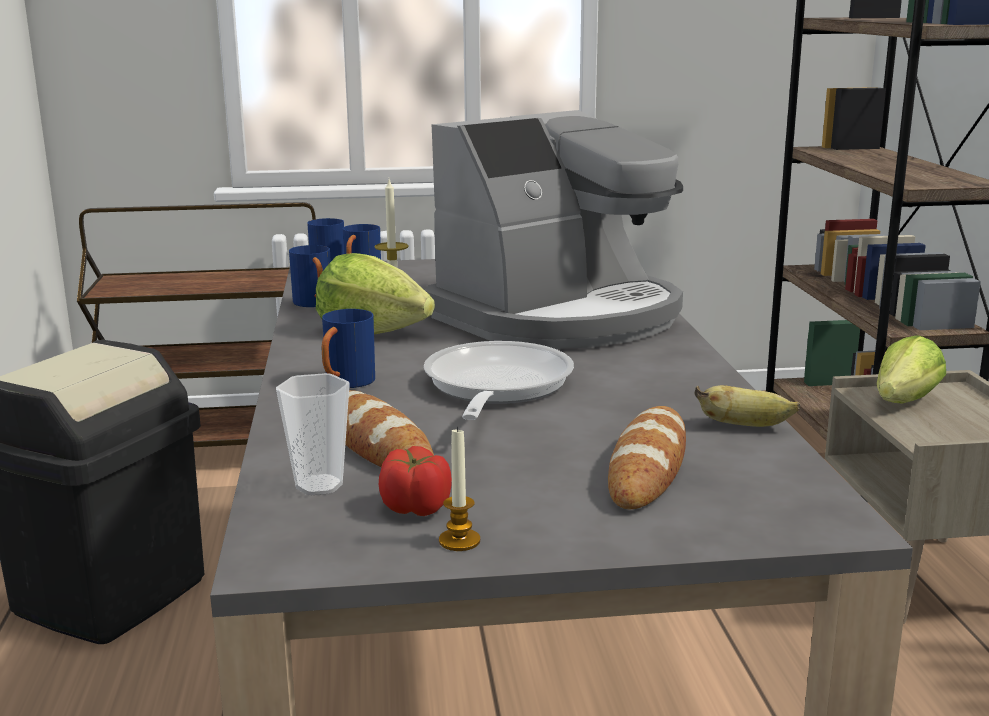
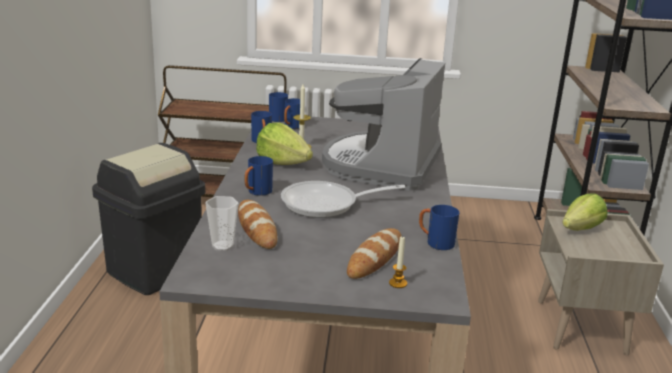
camera: 10 degrees right, 5 degrees up
(416, 508) = (260, 263): tomato -> none
(459, 541) = (271, 282): candle -> candle (398, 283)
(494, 388) = (326, 204): frying pan -> frying pan turned 120 degrees counterclockwise
(560, 317) = (382, 165): coffee machine -> coffee machine turned 135 degrees clockwise
(745, 426) = (435, 242): banana -> blue mug

